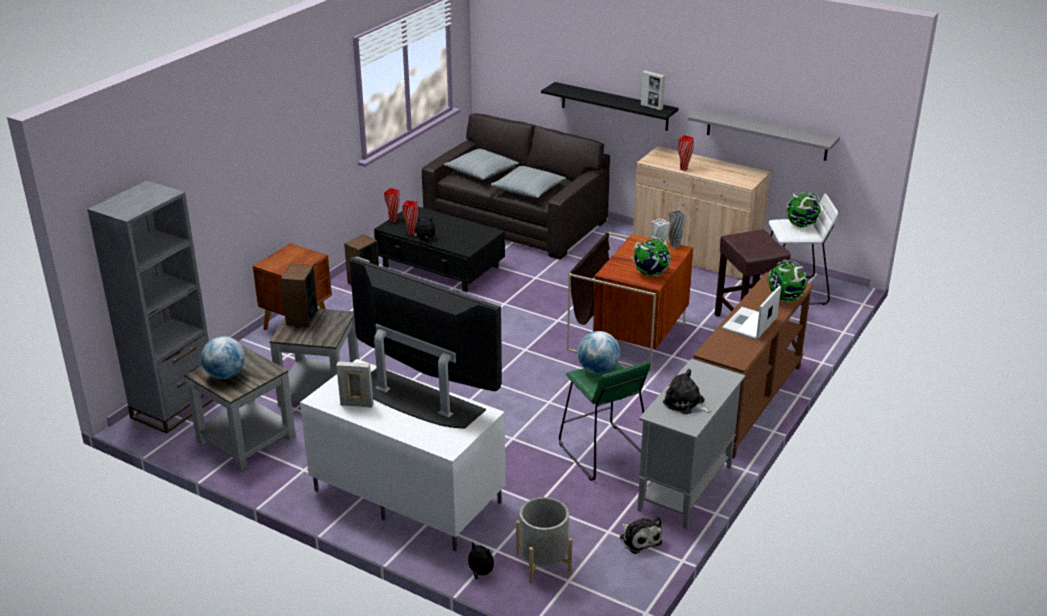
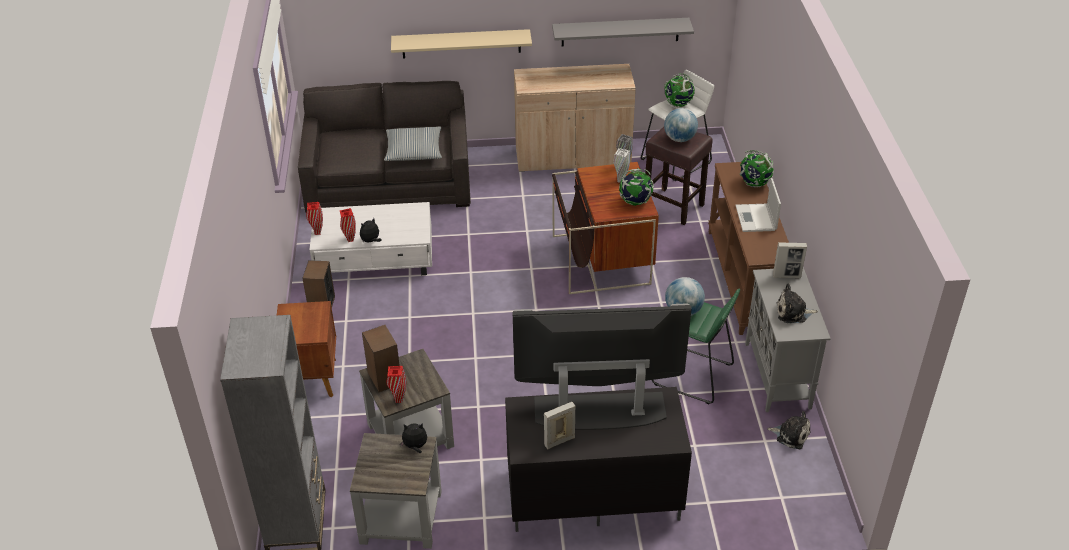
camera: 35 degrees left, 10 degrees up
(225, 375) = (388, 471): globe -> globe (679, 139)
(405, 497) = (592, 495): white tv stand -> black tv stand
(441, 267) = (376, 258): black coffee table -> white coffee table
(480, 573) = (717, 528): plush toy -> plush toy (415, 447)
(481, 171) = (350, 147): pillow -> none
(543, 563) = (750, 493): grey planter -> none
(614, 106) = (461, 43): black shelf -> beige shelf
(651, 107) = (508, 36): picture frame -> picture frame (787, 276)
(683, 169) = (562, 86): red vase -> red vase (398, 400)

